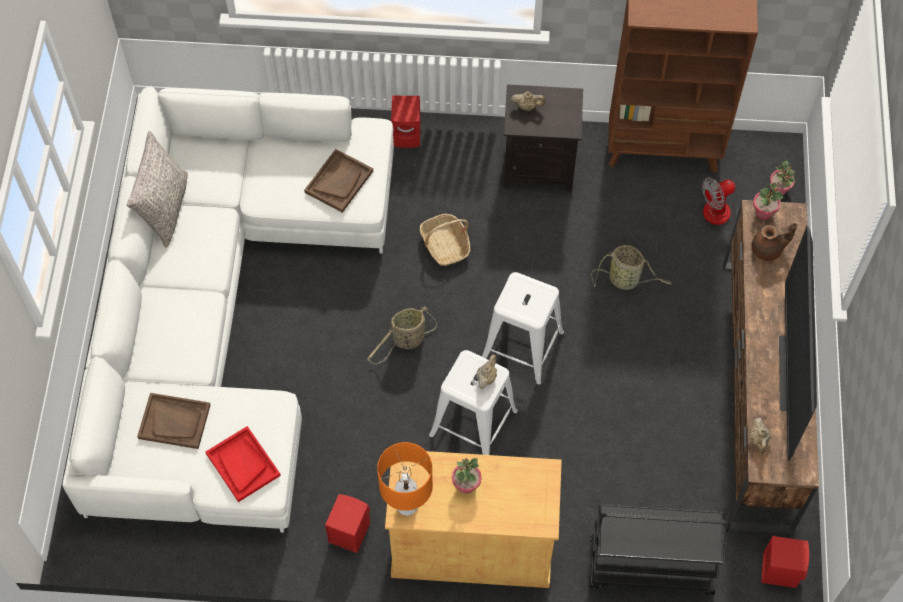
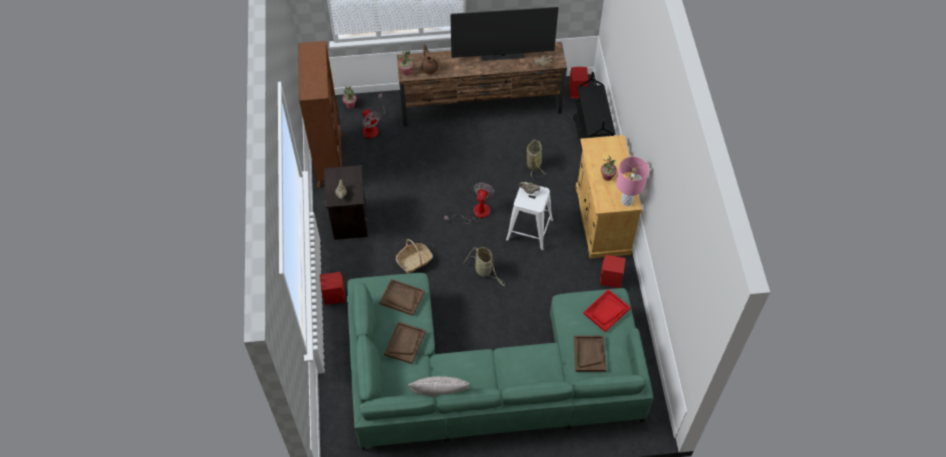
camera: 100 degrees left, 5 degrees down
(222, 312) = (485, 376): white sofa -> green sofa
(262, 176) = (405, 343): none -> brown tray
(407, 505) = (627, 201): orange table lamp -> pink table lamp
(522, 346) = (475, 213): white stool -> fan
(626, 280) = (422, 169): basket -> basket (533, 163)

